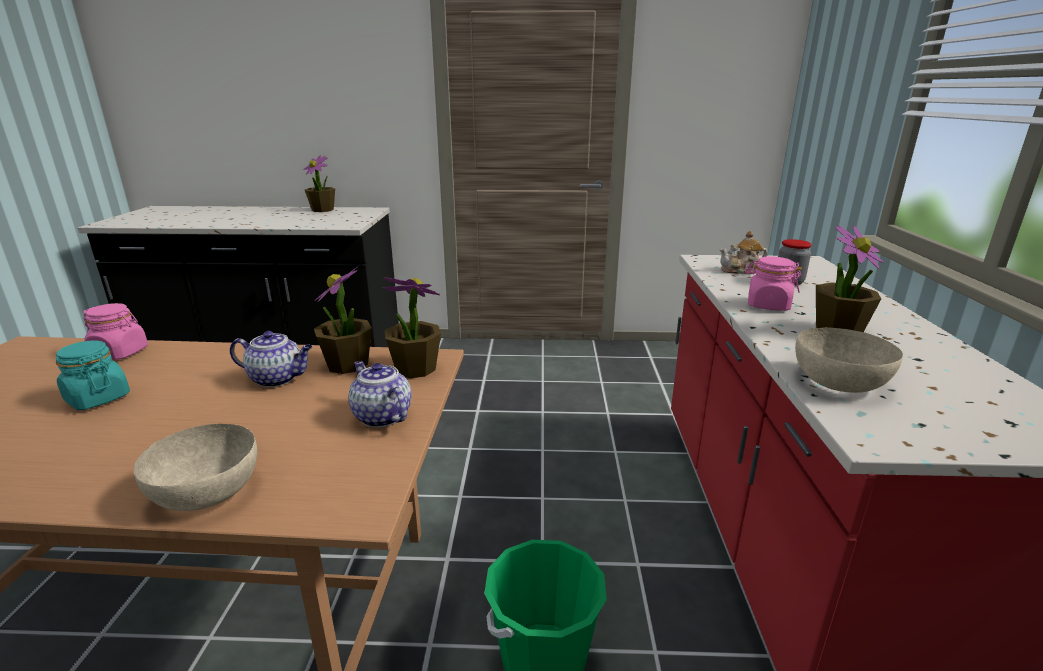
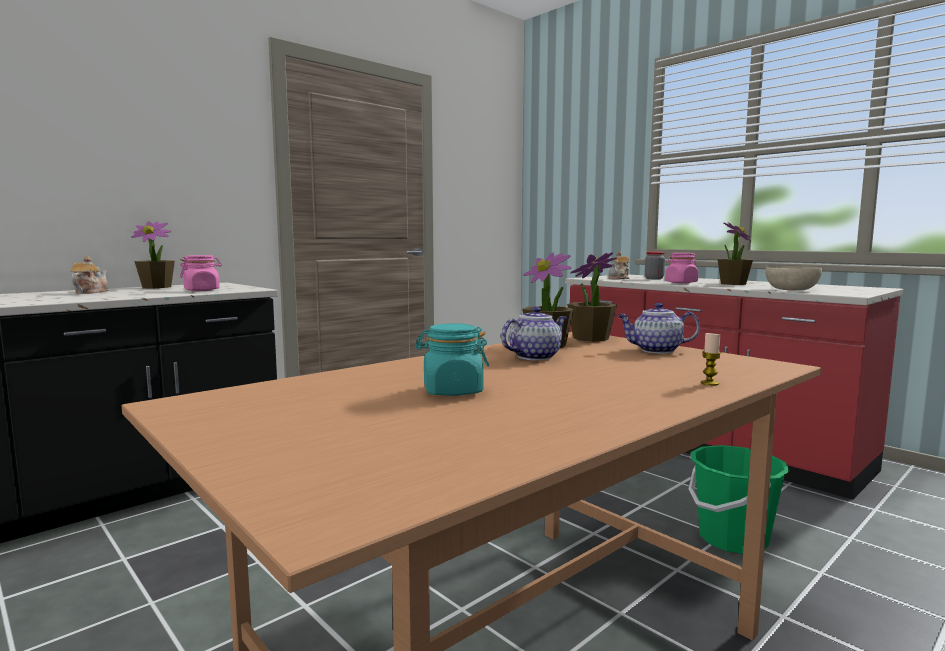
camera: 45 degrees left, 15 degrees down
(120, 353) = (336, 379): pink jar -> pink jar (202, 290)
(205, 492) = (709, 383): beige bowl -> candle
(269, 213) = (90, 292): none -> teapot

